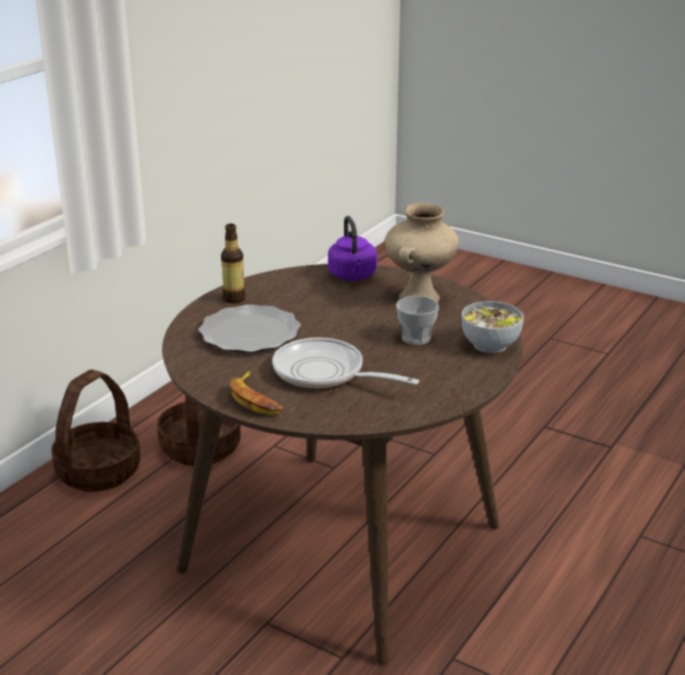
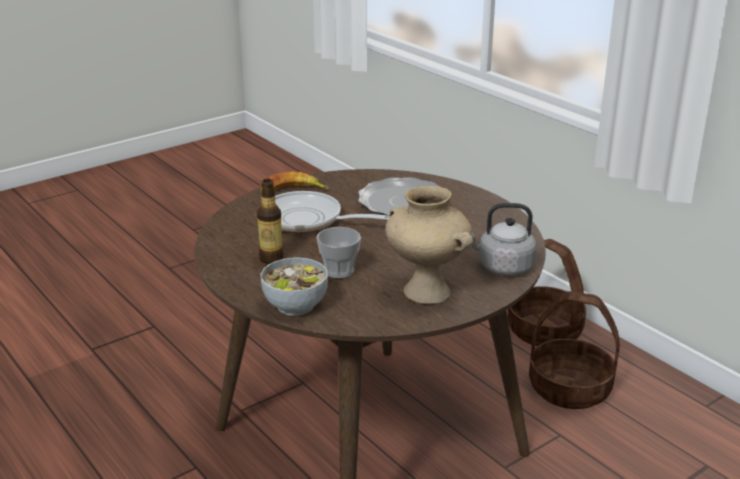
camera: 110 degrees right, 0 degrees up
(234, 299) = (477, 204): bottle -> bottle (271, 259)
(325, 373) = (309, 220): frying pan -> frying pan turned 120 degrees counterclockwise
(353, 276) = (502, 266): purple kettle -> grey kettle

